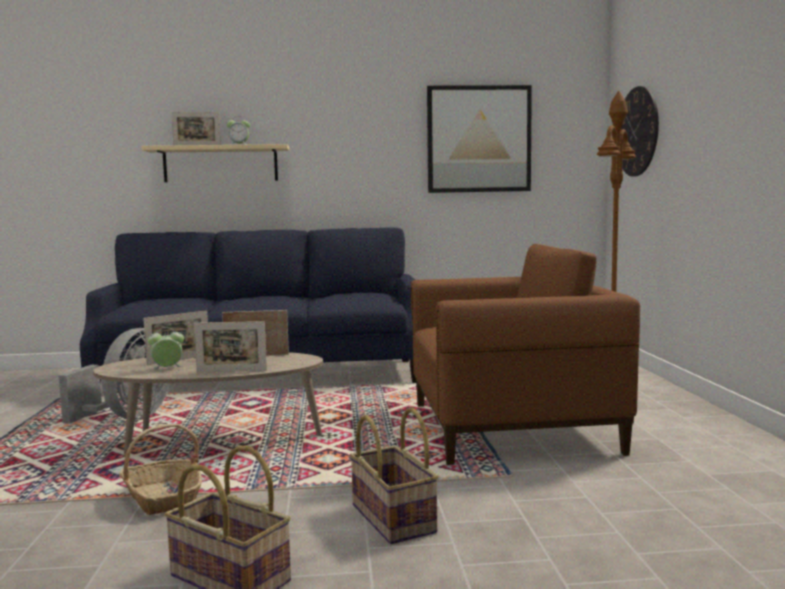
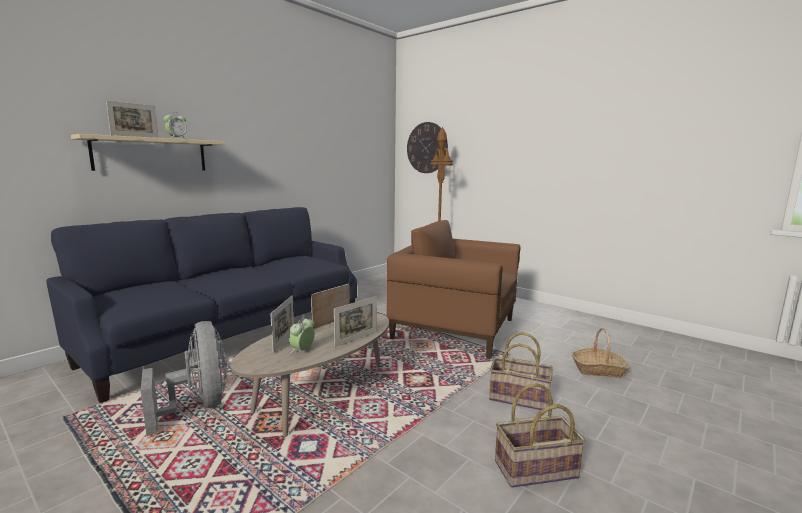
camera: 45 degrees left, 5 degrees up
(162, 497) = (387, 449): basket -> basket (598, 370)
(478, 139) = (336, 144): picture -> none
(510, 428) = (455, 329): brown armchair -> brown armchair turned 105 degrees counterclockwise

